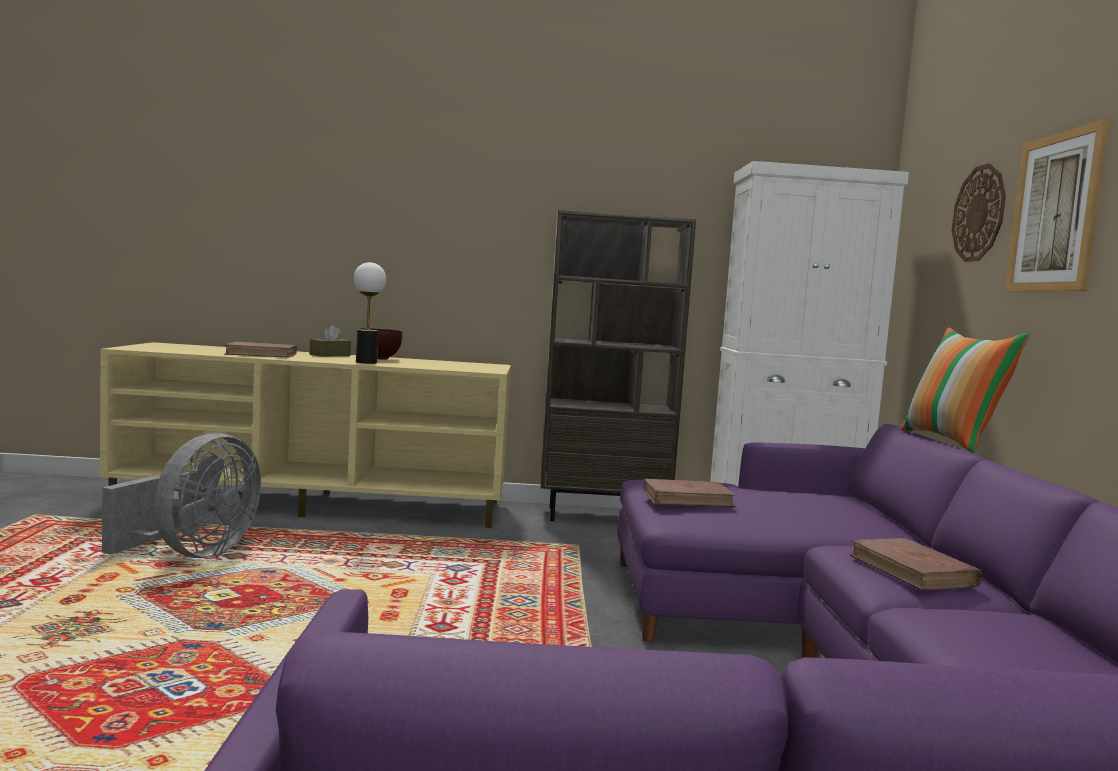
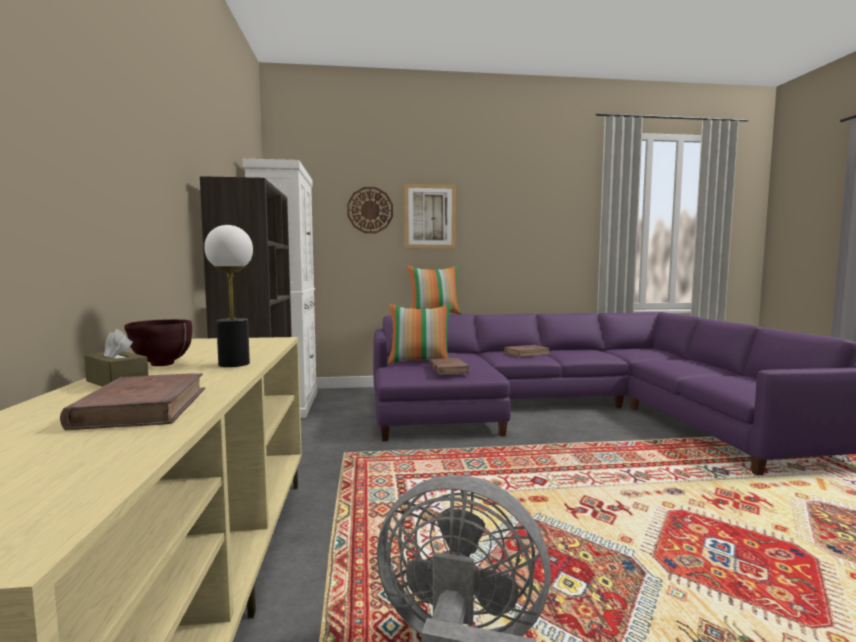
camera: 95 degrees left, 0 degrees up
(755, 493) = (420, 361): none -> pillow

